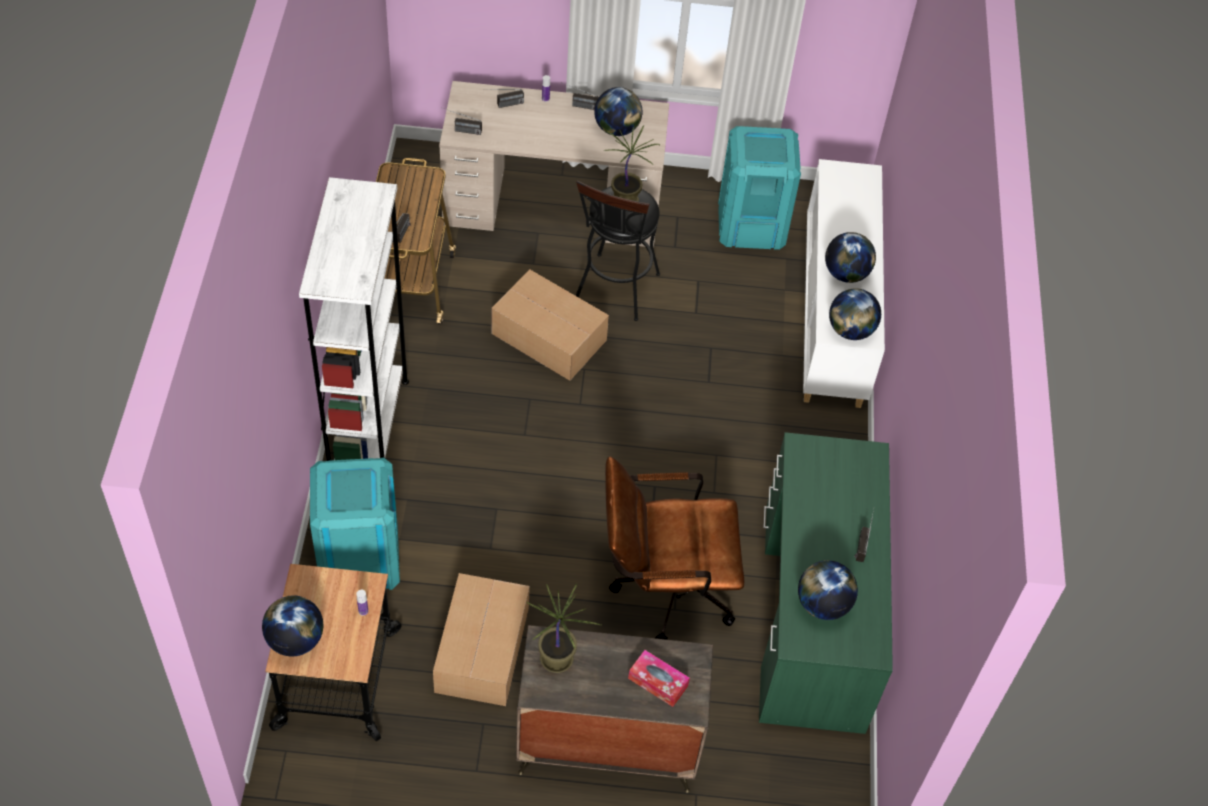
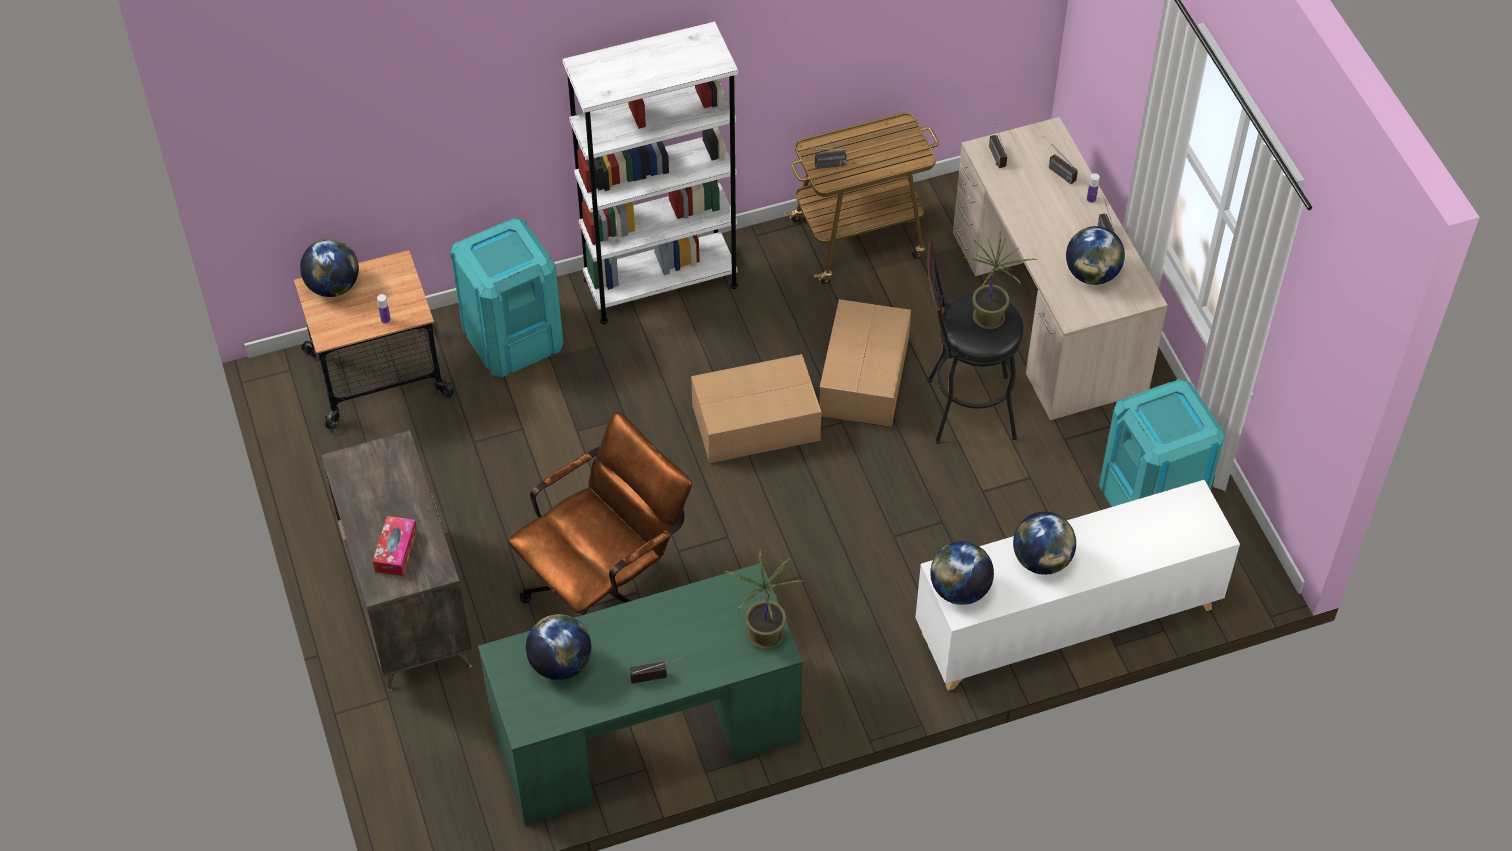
camera: 70 degrees right, 0 degrees up
(481, 651) = (459, 468): cardboard box -> cardboard box (753, 422)
(557, 660) = (383, 466): potted plant -> potted plant (765, 637)
(663, 588) = (606, 588): brown office chair -> brown office chair turned 75 degrees clockwise

